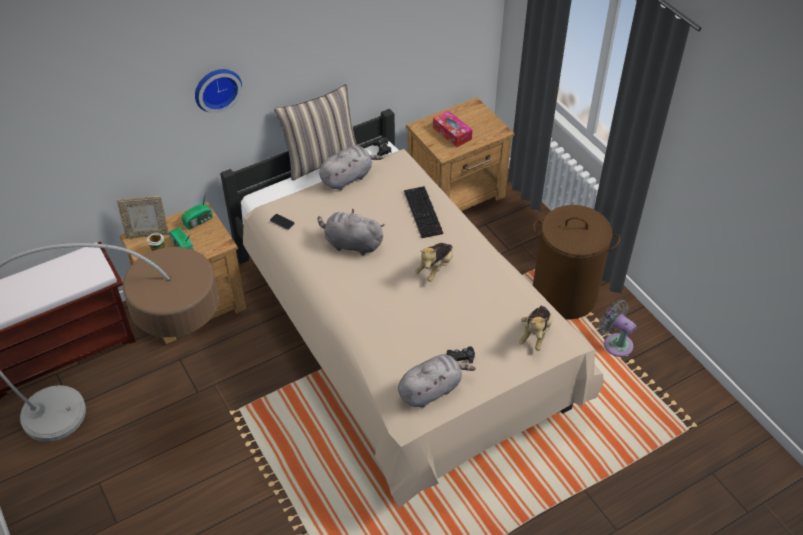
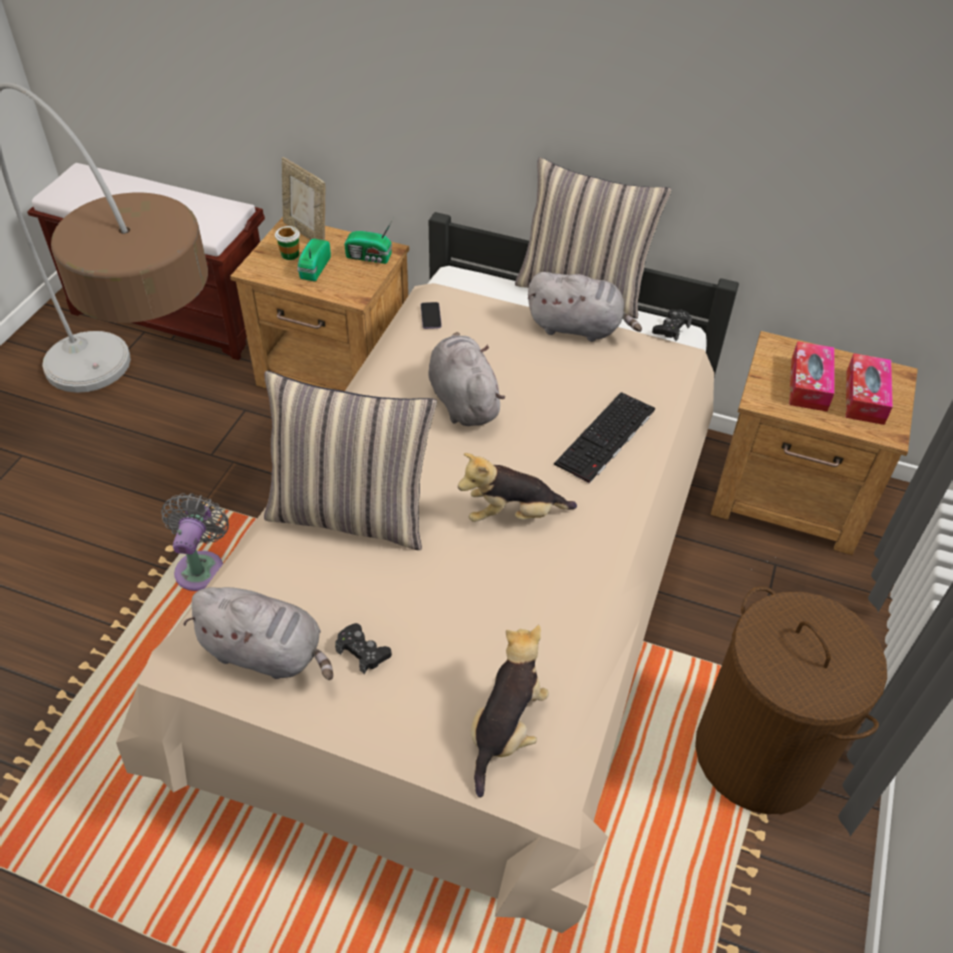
camera: 50 degrees right, 0 degrees up
(216, 88) = (456, 66): wall clock -> none
(381, 321) = (351, 514): none -> pillow
(476, 123) = (865, 397): none -> tissue box
(535, 334) = (506, 728): plush toy -> plush toy turned 135 degrees clockwise
(615, 343) = (744, 897): grey fan -> grey fan (201, 566)

